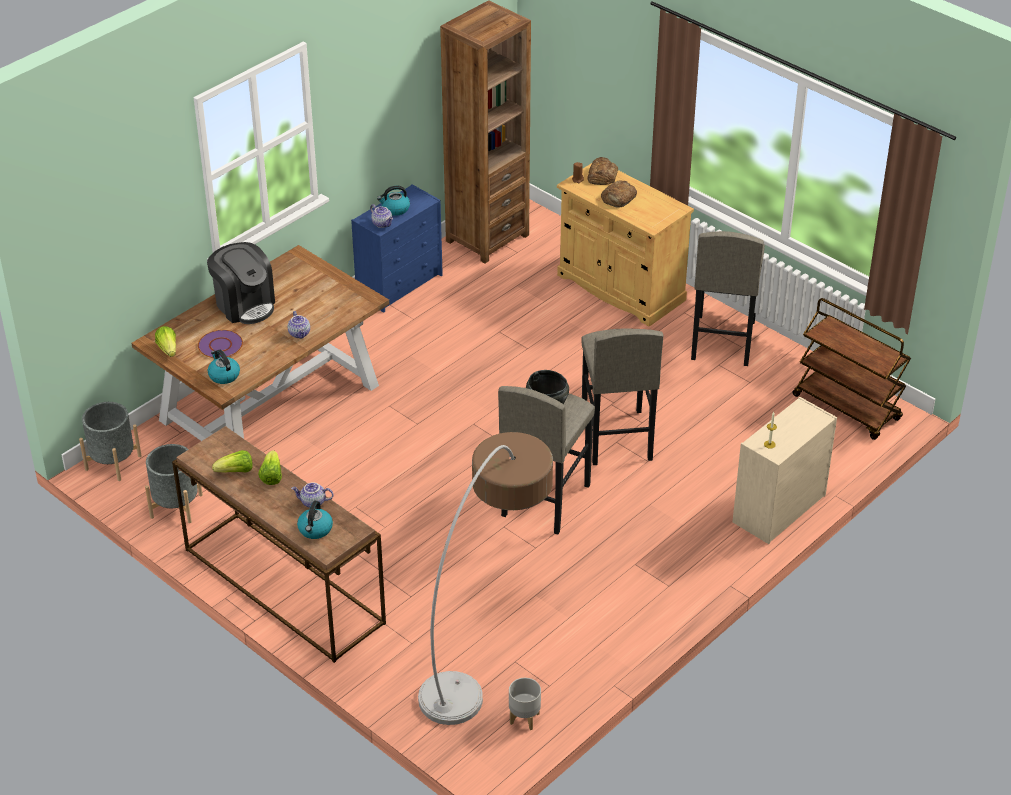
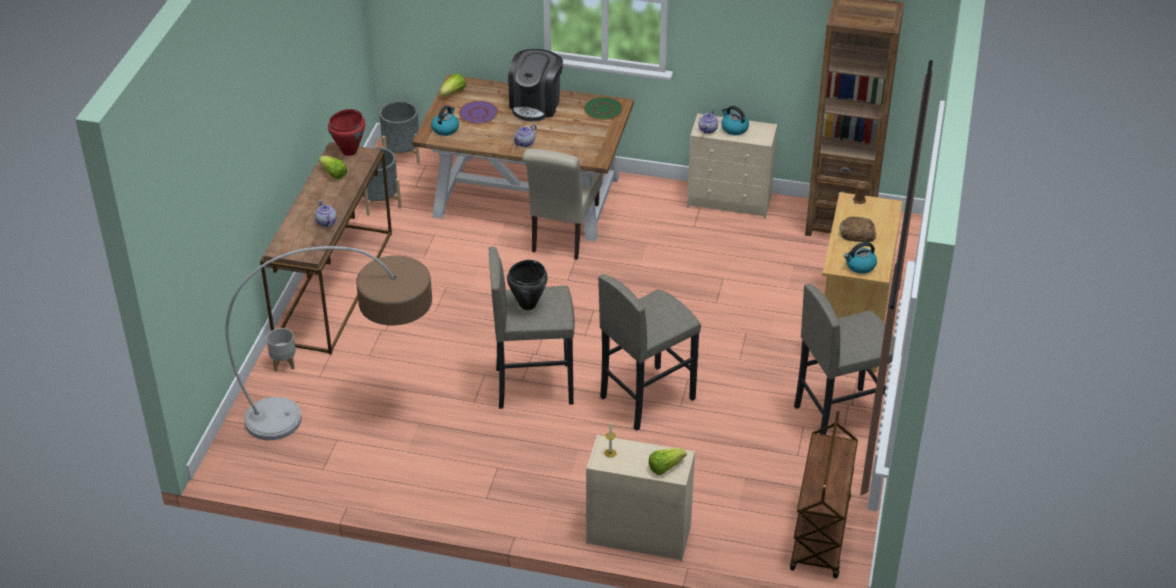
camera: 60 degrees right, 0 degrees up
(208, 447) = (349, 151): none -> red cooking pot
(271, 476) = (341, 192): lettuce -> lettuce (665, 467)
(295, 267) = (603, 109): none -> green plate
(315, 530) = (297, 235): kettle -> kettle (860, 266)
(353, 403) = (562, 237): none -> beige chair
(400, 285) = (730, 202): blue dresser -> beige dresser
(524, 718) = (278, 468): grey planter -> grey planter (284, 363)
(602, 175) = (880, 212): bread -> none

